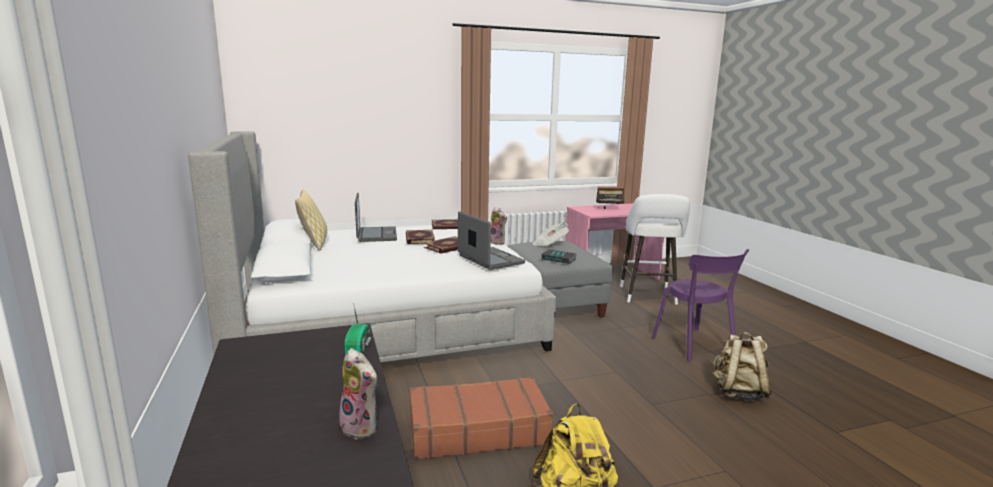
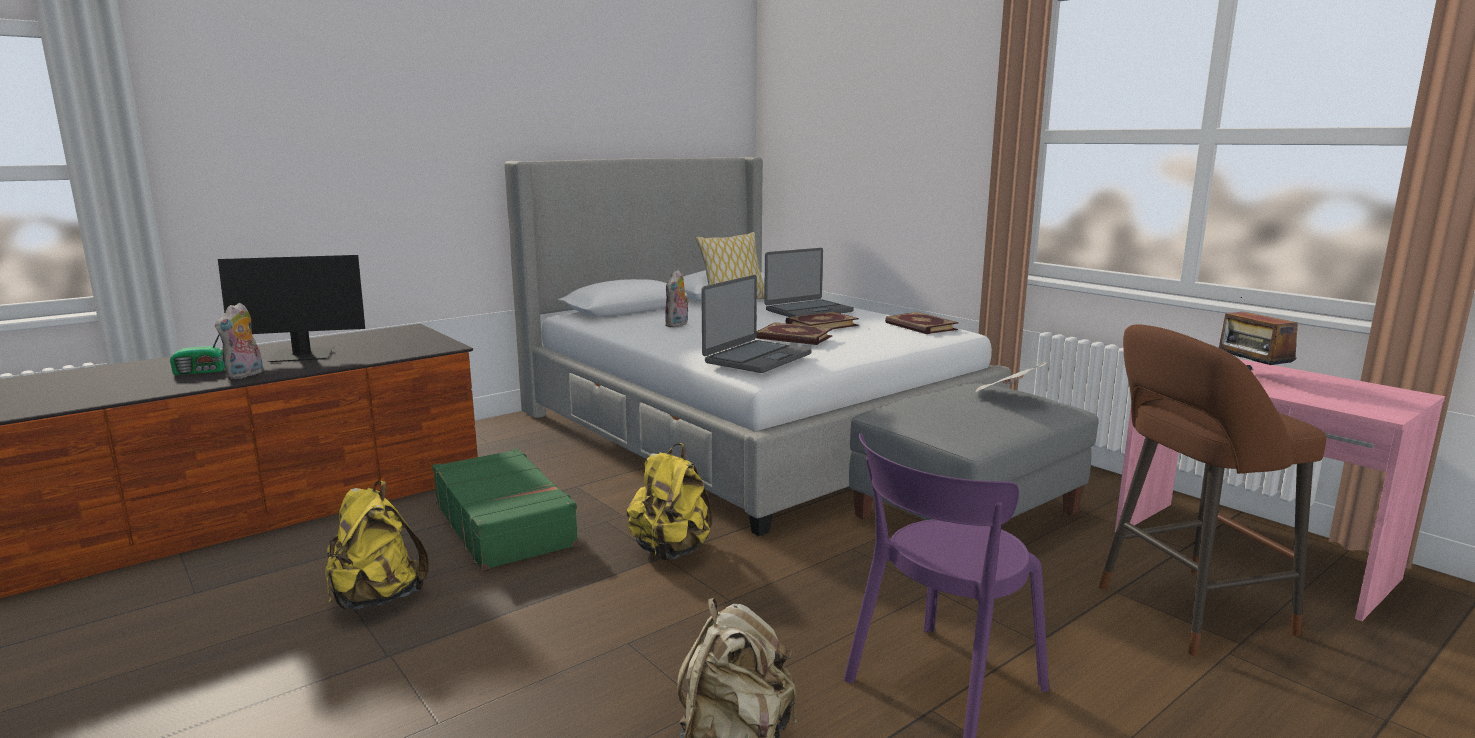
camera: 70 degrees right, 0 degrees up
(303, 398) = (302, 356): none -> monitor
(359, 348) = (404, 353): radio -> radio (201, 372)
(477, 430) = (505, 524): brown suitcase -> green suitcase
(498, 242) = (873, 354): plush toy -> plush toy (677, 325)
(553, 377) = (671, 551): none -> yellow backpack
(559, 259) = (919, 411): book -> none
(648, 296) = (1185, 611): white stool -> brown stool

